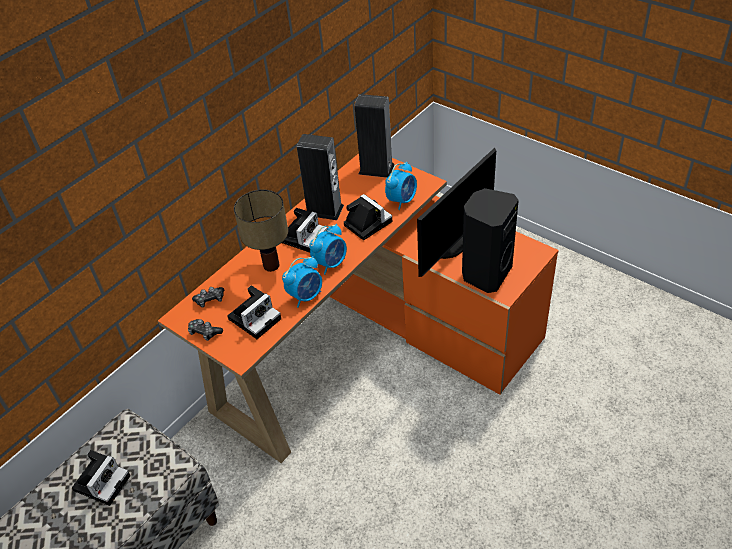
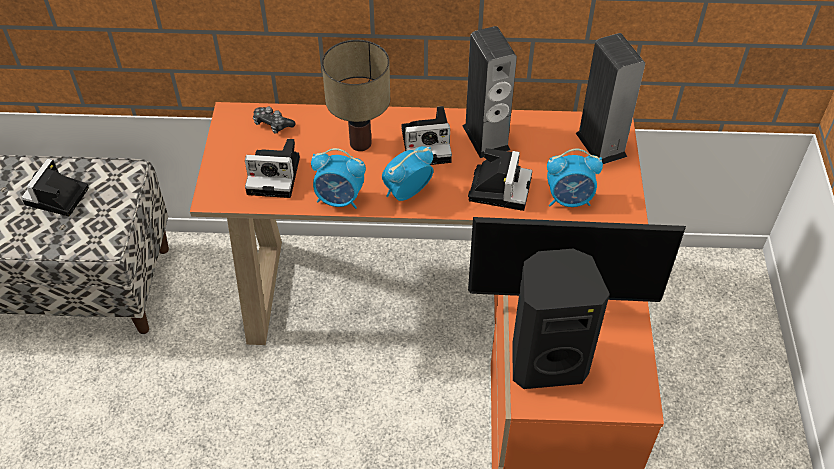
camera: 50 degrees right, 5 degrees up
(102, 481) = (56, 198): camera -> camera turned 120 degrees clockwise
(204, 332) = (225, 147): game controller -> none
(331, 263) = (406, 192): alarm clock -> alarm clock turned 135 degrees clockwise

